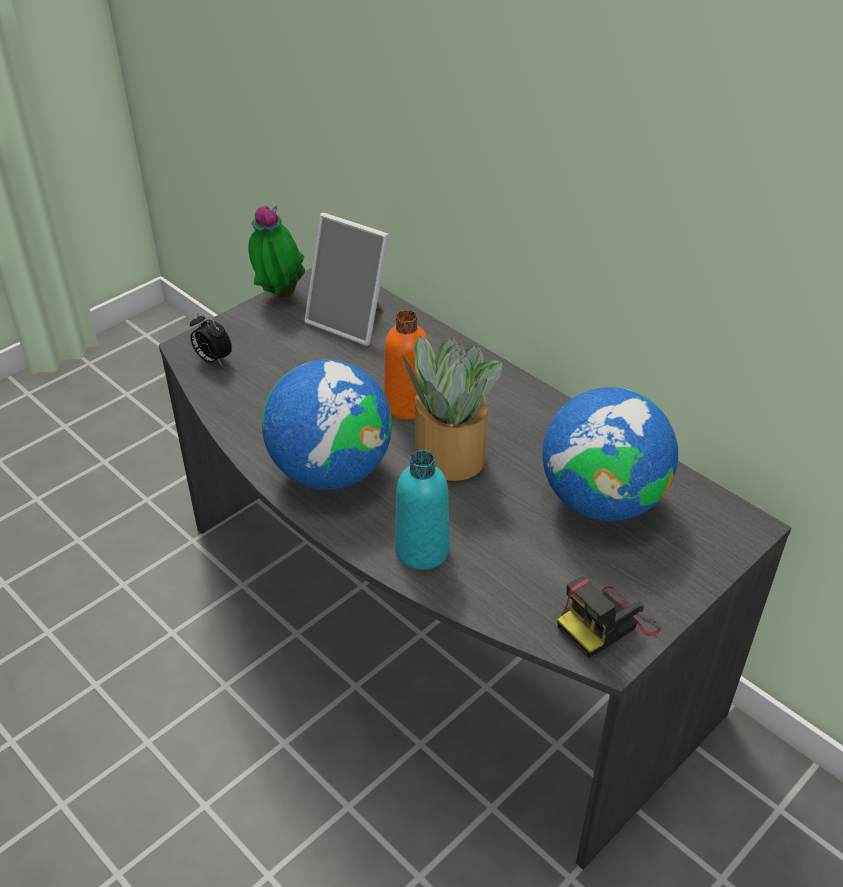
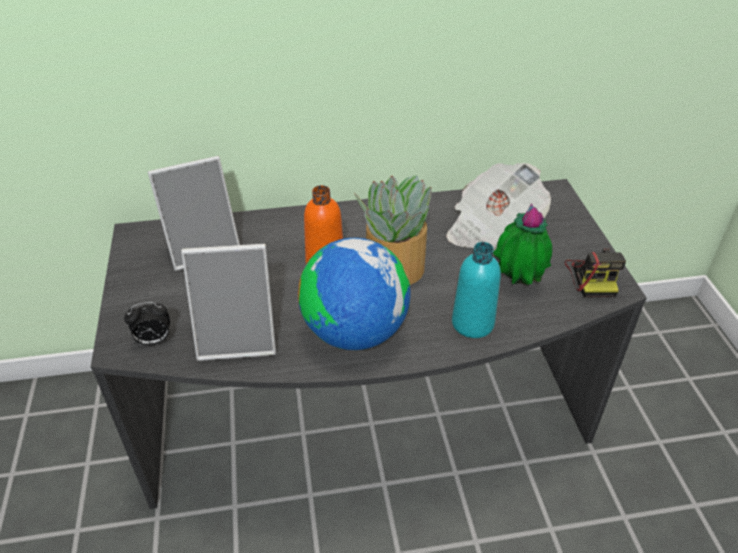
camera: 55 degrees left, 0 degrees up
(258, 403) = (238, 337): none -> picture frame
(279, 295) = (122, 269): potted plant -> potted plant (516, 284)
(601, 501) = (492, 229): globe -> newspaper

